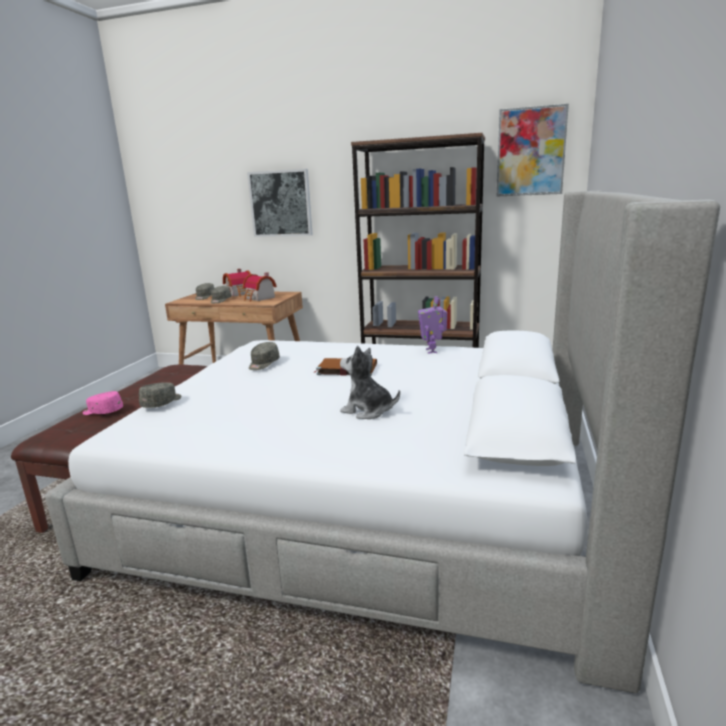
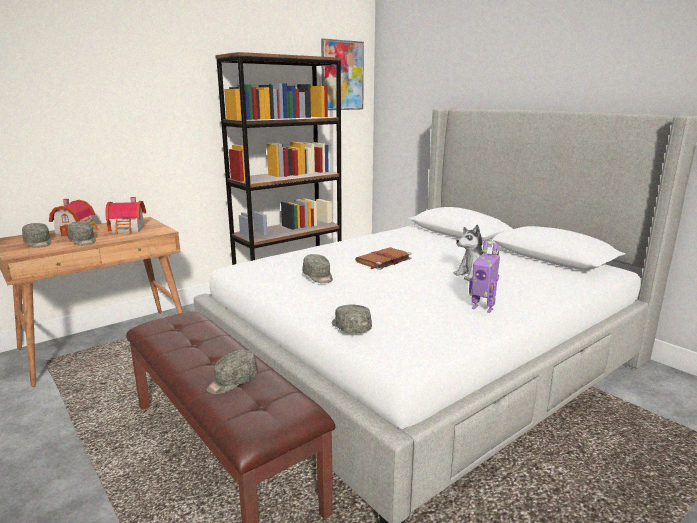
camera: 55 degrees left, 0 degrees up
(102, 412) = (232, 381): pink cap -> grey cap
(281, 203) = (115, 113): picture -> none
(432, 351) = (386, 236): toy robot -> toy robot (483, 308)

